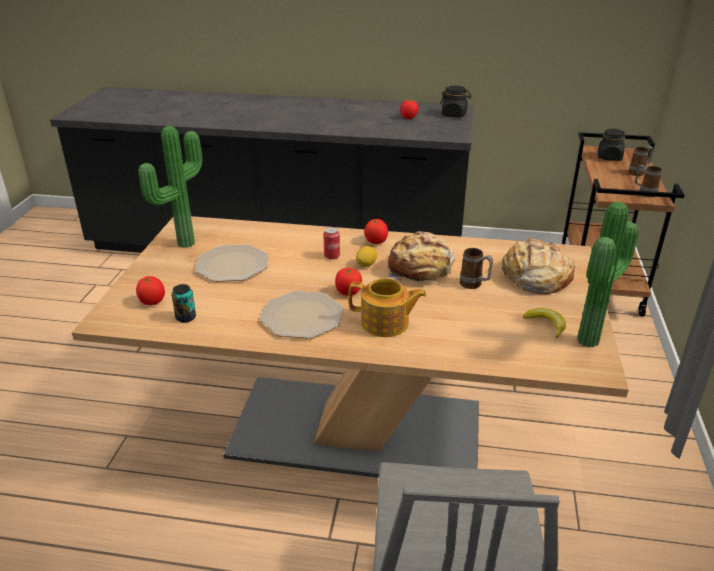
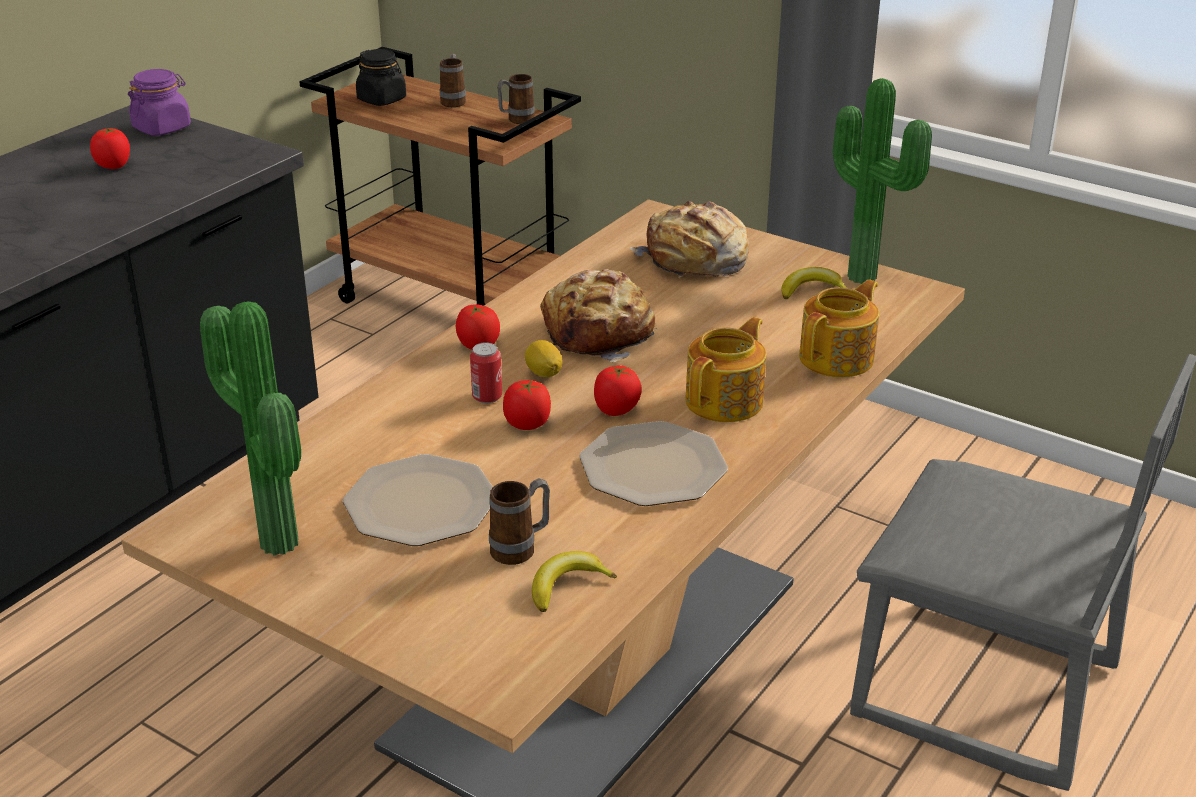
camera: 65 degrees left, 0 degrees up
(152, 302) = (479, 619): tomato -> tomato (527, 424)
(186, 317) = (567, 586): can -> banana
(454, 115) = (162, 128): black jar -> purple jar
(471, 352) = (838, 358): none -> teapot
(474, 285) = (679, 306): mug -> mug (521, 549)

